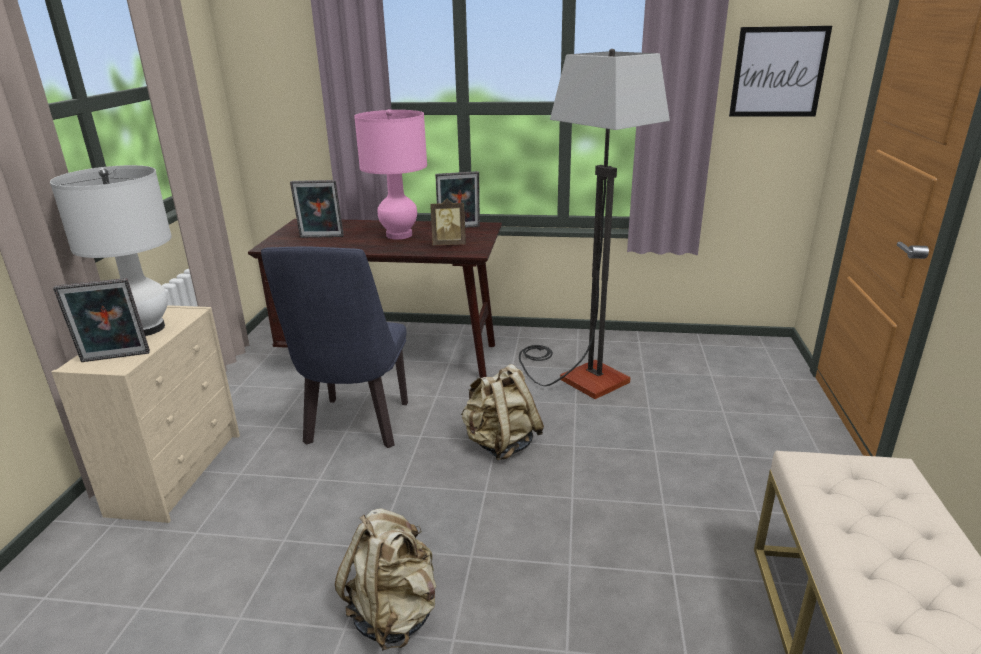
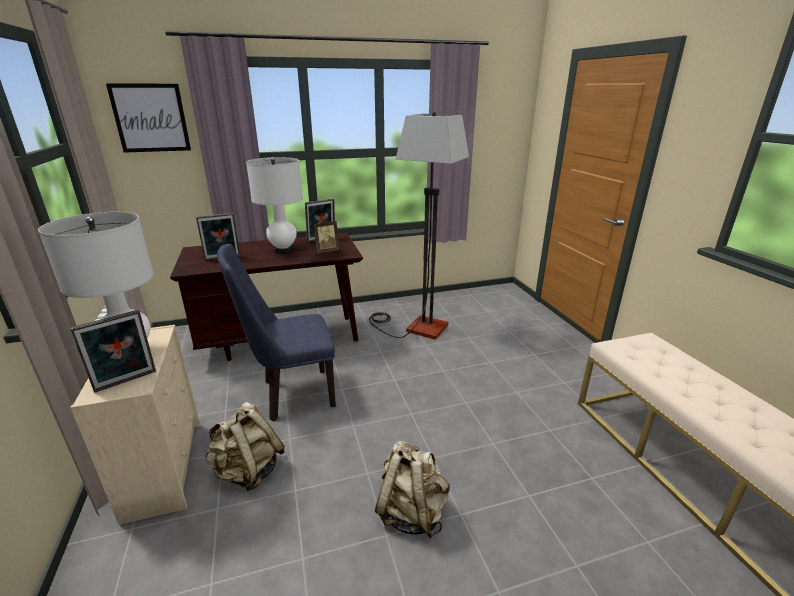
camera: 25 degrees left, 0 degrees up
(356, 428) = (291, 395): blue chair -> blue chair turned 90 degrees clockwise
(399, 235) = (283, 249): pink table lamp -> white table lamp
(501, 444) = (399, 381): beige backpack -> beige backpack (248, 471)
(778, 72) = (500, 126): picture -> picture (150, 118)

